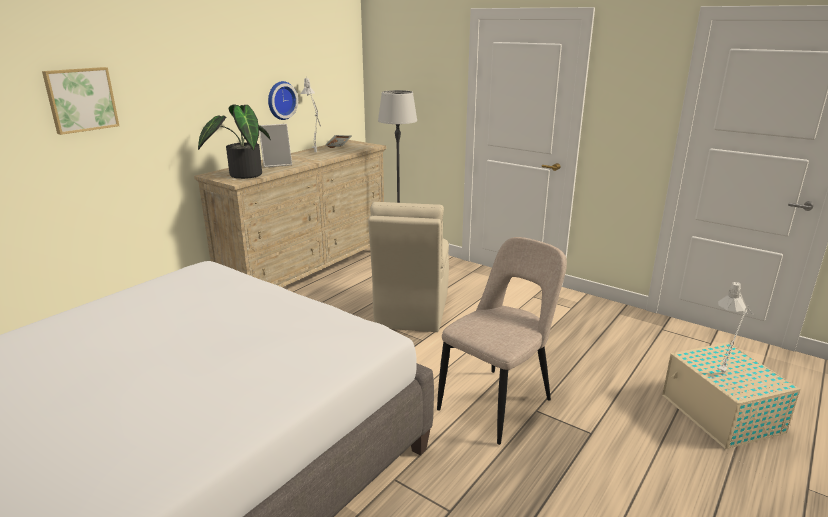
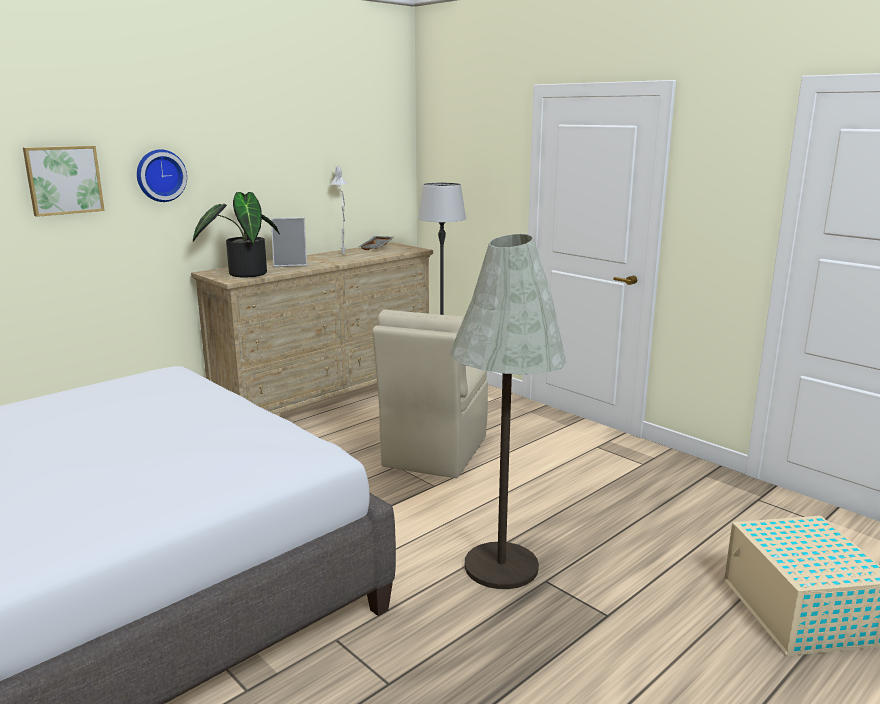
camera: 10 degrees right, 5 degrees down
(280, 100) = (305, 191): wall clock -> wall clock (160, 175)
(498, 402) = (501, 566): beige chair -> grey floor lamp
(724, 370) = (799, 549): grey table lamp -> none

